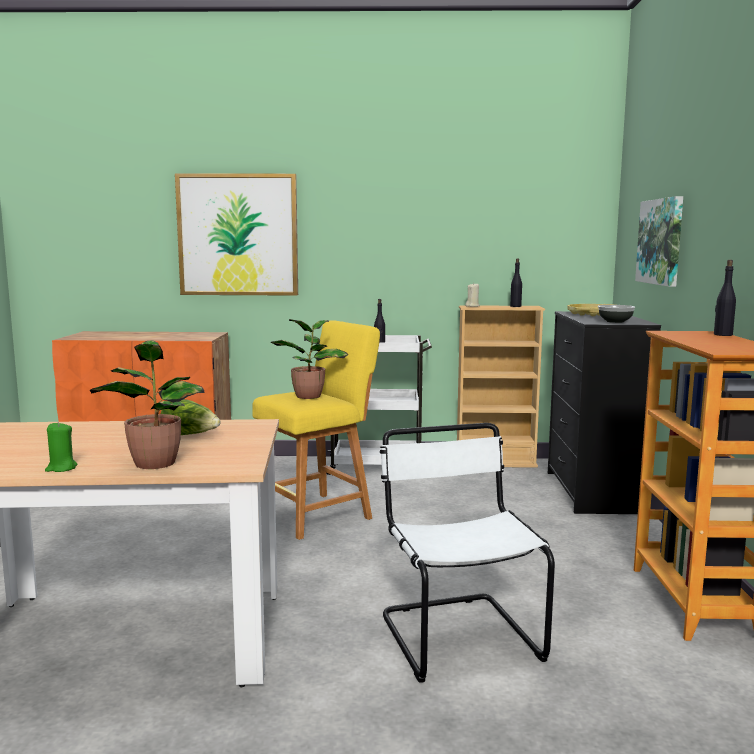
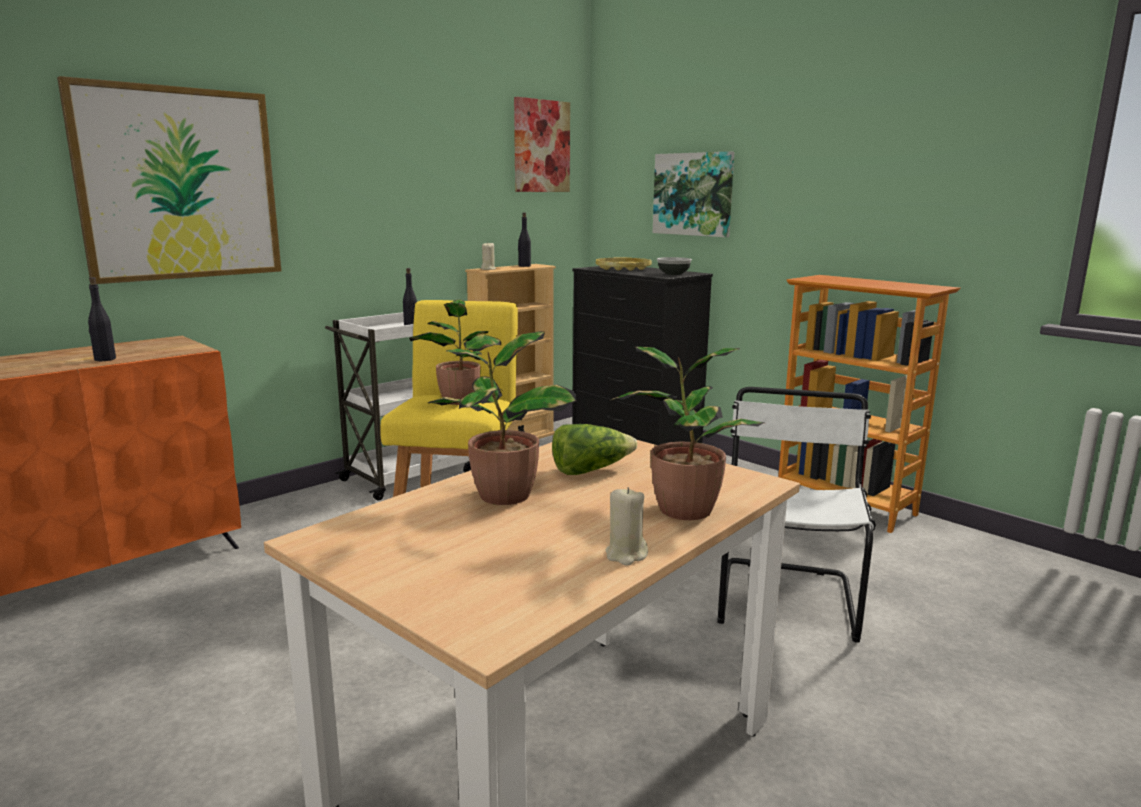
camera: 45 degrees left, 5 degrees up
(61, 468) = (626, 555): green candle -> beige candle
(114, 433) = (501, 496): none -> potted plant
(457, 634) = (786, 597): white chair -> white chair turned 75 degrees clockwise
(554, 199) = (541, 146): none -> picture
(722, 335) = (842, 277): black bottle -> black bottle (105, 359)

